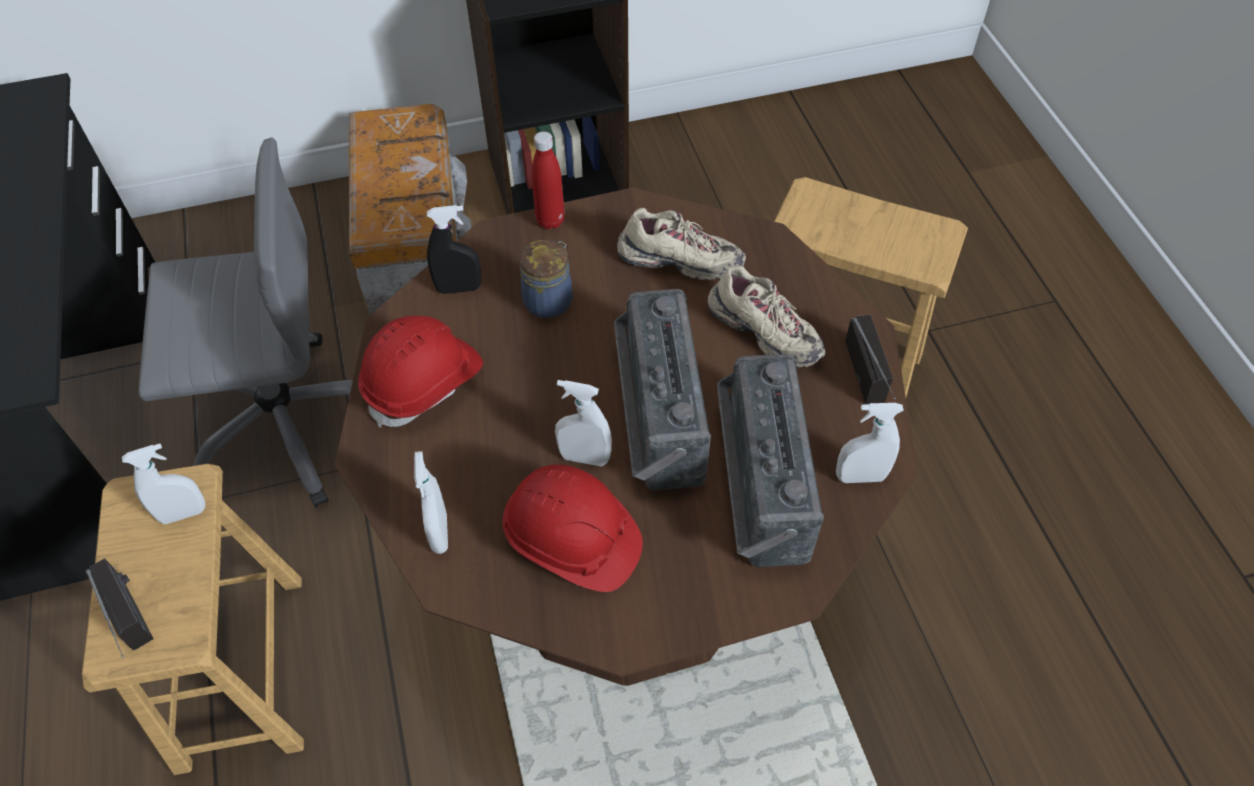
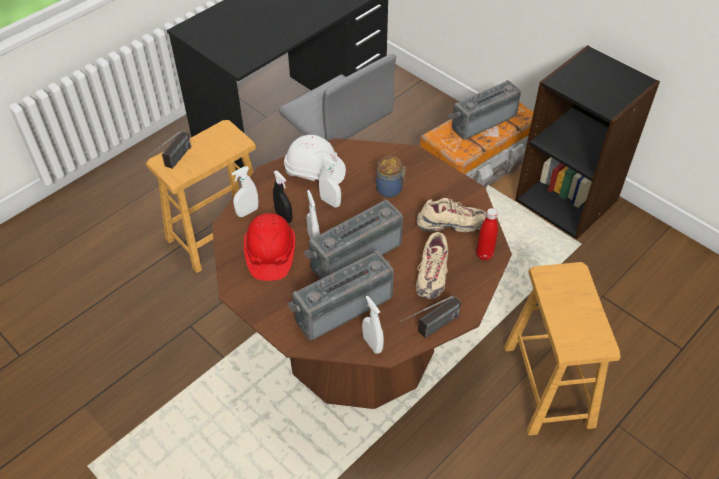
camera: 60 degrees right, 5 degrees down
(183, 513) = (226, 147): white spray bottle -> white spray bottle (330, 202)
(389, 165) = (481, 120): none -> radio
(424, 383) = (315, 171): red hard hat -> white hard hat
(459, 288) = (373, 157): black spray bottle -> black spray bottle (284, 216)
(550, 221) = (437, 168): red bottle -> red bottle (484, 255)
(680, 261) = (451, 224): beige shoe -> beige shoe turned 75 degrees counterclockwise

